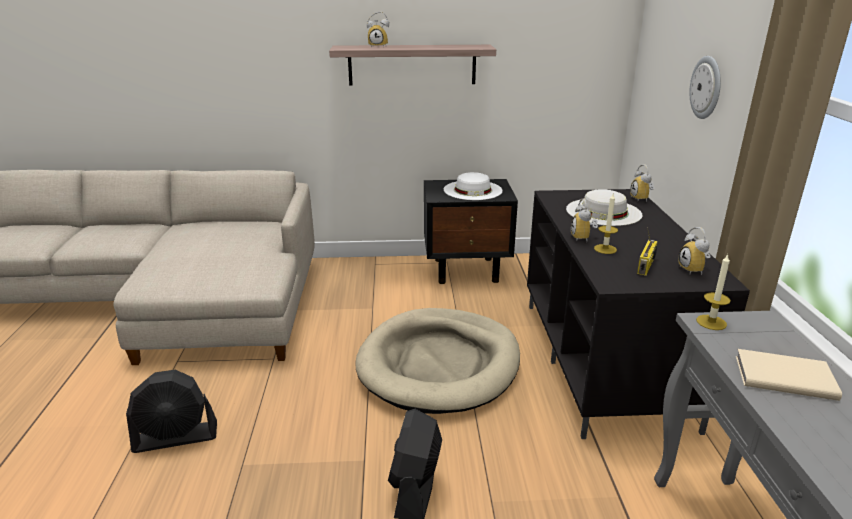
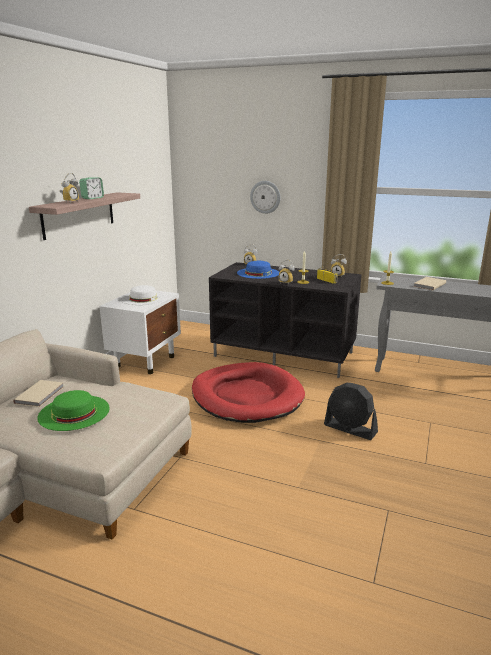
camera: 65 degrees left, 5 degrees down
(176, 437) = (247, 516): black fan -> none
(201, 250) = (74, 412): none -> green hat
(231, 228) = (41, 395): none -> beige book
(420, 46) = (92, 198): none -> alarm clock
(439, 364) = (246, 396): beige dog bed -> red dog bed
(467, 270) = (145, 361): black nightstand -> white nightstand
(603, 212) = (258, 273): white hat -> blue hat

